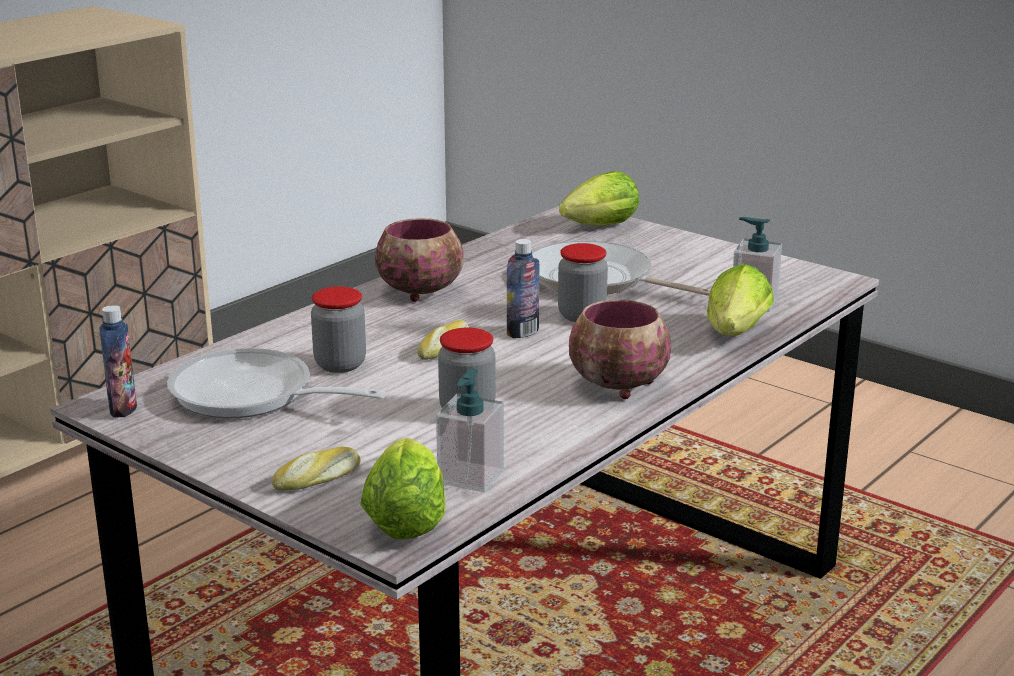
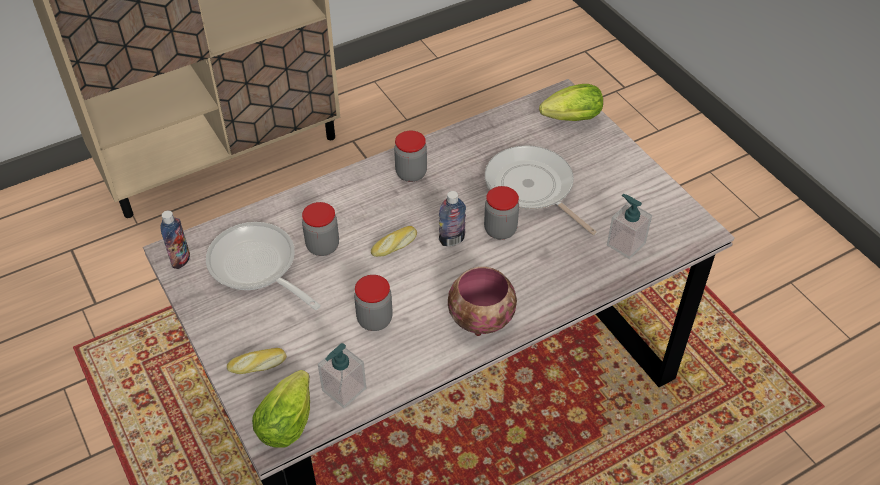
camera: 20 degrees right, 25 degrees up
(422, 292) = (411, 173): bowl -> jar
(734, 335) = (589, 282): lettuce -> none

